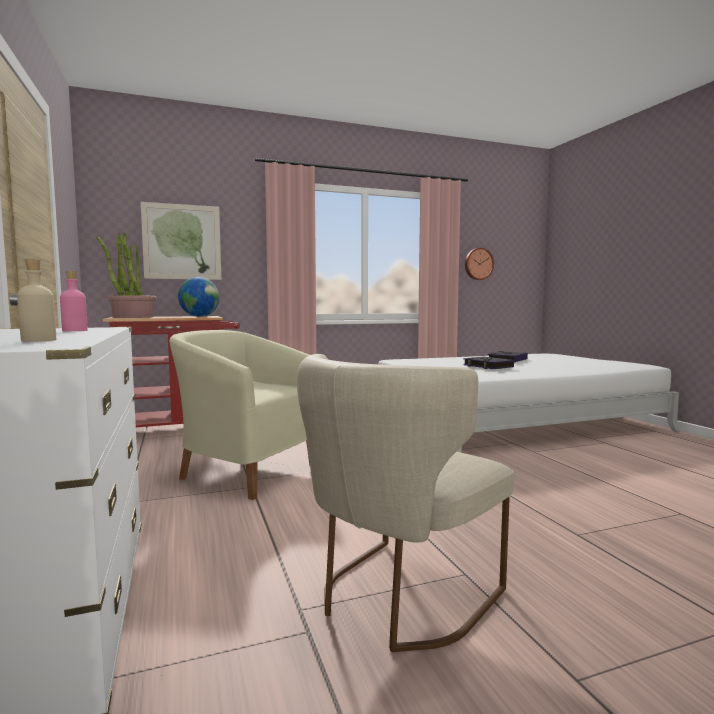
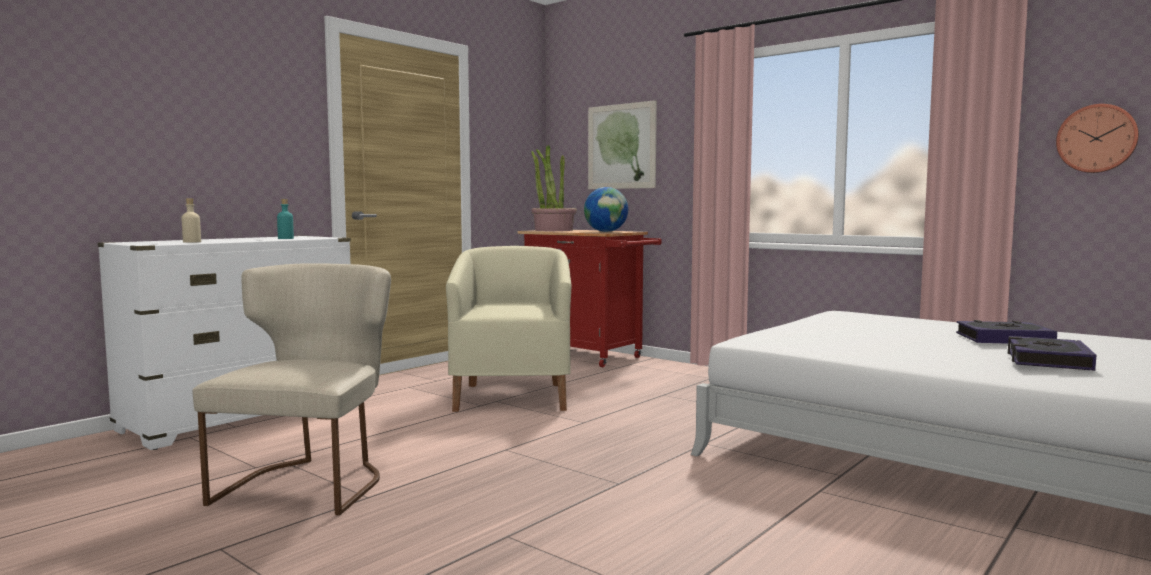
camera: 60 degrees right, 0 degrees up
(75, 330) = (285, 238): pink bottle -> turquoise bottle
(398, 599) = (311, 482): beige chair -> beige chair turned 90 degrees clockwise
(488, 366) = (886, 339): book -> book (1047, 360)

